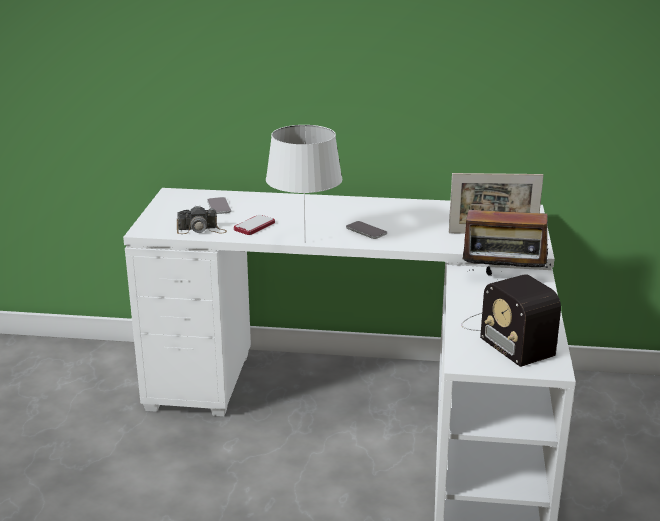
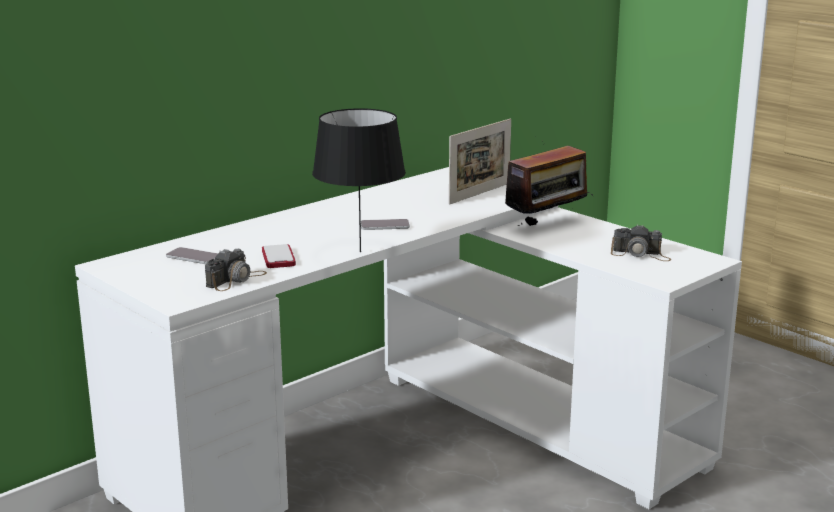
camera: 50 degrees left, 5 degrees down
(304, 242) = (359, 252): white table lamp -> black table lamp
(506, 335) = (640, 254): radio -> camera

